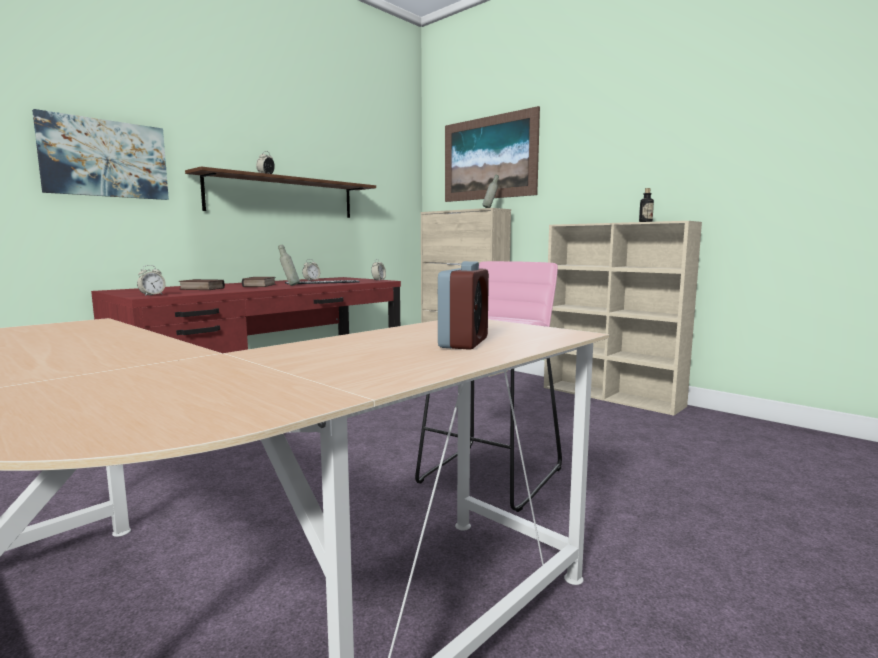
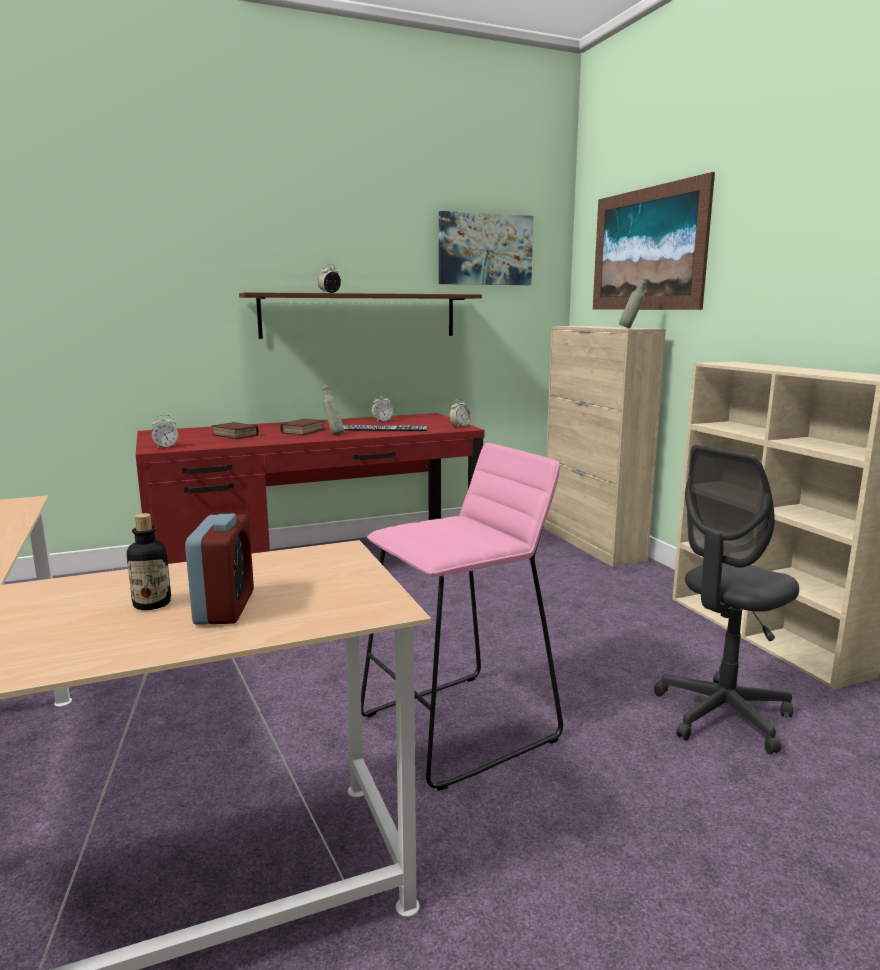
camera: 25 degrees right, 5 degrees up
(105, 158) = (153, 289): picture -> picture (485, 249)
(463, 343) = (225, 608): alarm clock -> alarm clock turned 45 degrees counterclockwise
(634, 437) = (722, 715): none -> grey office chair
(645, 222) = (827, 373): bottle -> bottle (152, 604)

